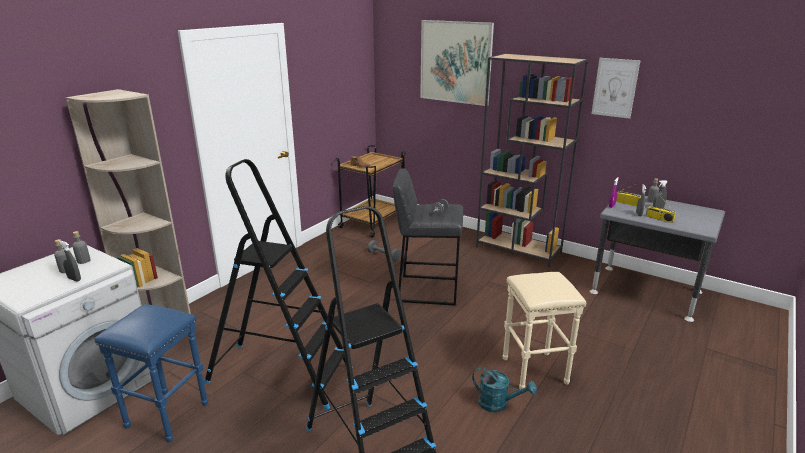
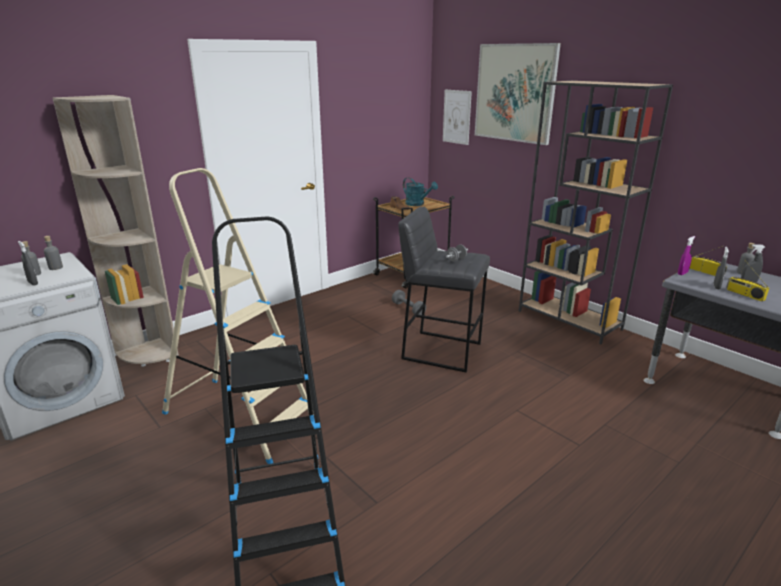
camera: 15 degrees right, 0 degrees up
(169, 414) = (112, 439): blue stool -> none
(280, 374) = (240, 418): black step ladder -> beige step ladder
(498, 404) = (469, 498): turquoise watering can -> turquoise watering can (417, 204)
(536, 371) = (535, 465): beige stool -> none
(615, 88) = (706, 122): picture -> picture (456, 117)

